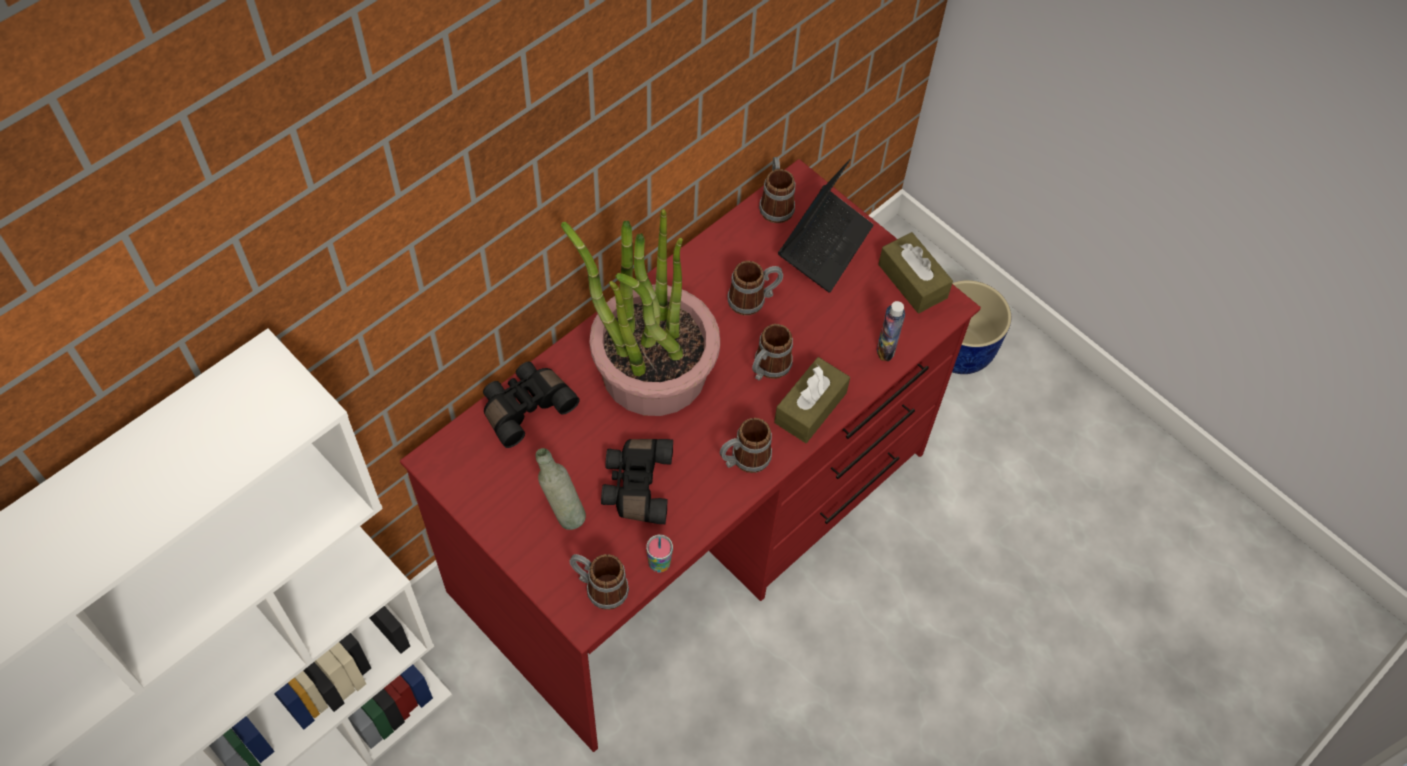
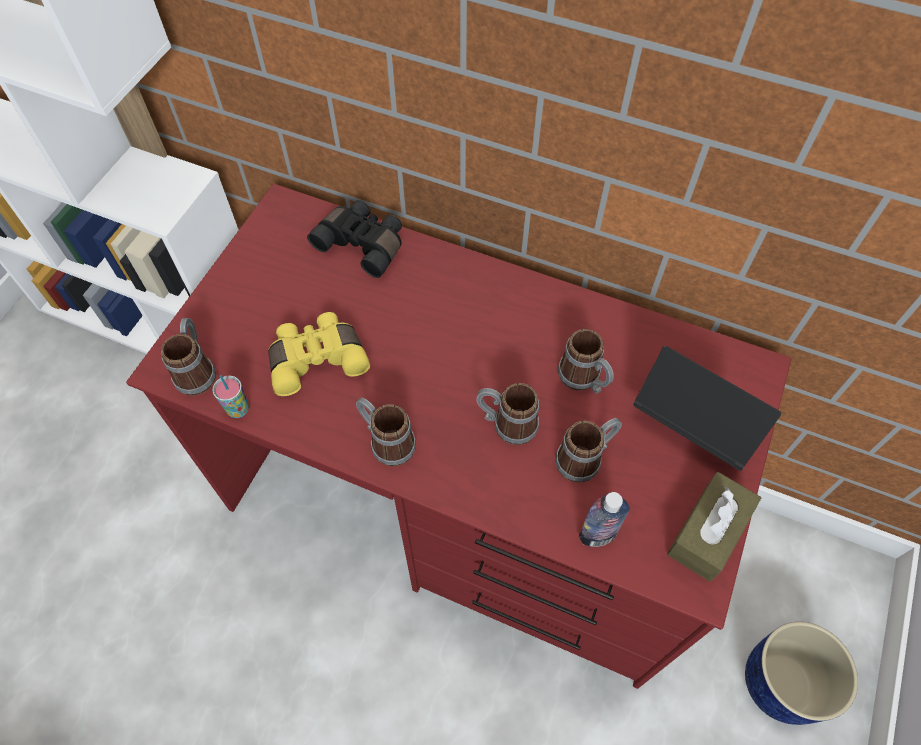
camera: 70 degrees right, 0 degrees up
(563, 513) = (265, 312): grey bottle -> none
(636, 485) = (317, 358): black binoculars -> yellow binoculars
(652, 370) = (452, 324): potted plant -> none
(775, 203) = (717, 356): mug -> mug (585, 458)
(810, 407) = (479, 482): brown tissue box -> none
(825, 245) = (695, 422): laptop -> laptop turned 150 degrees counterclockwise

